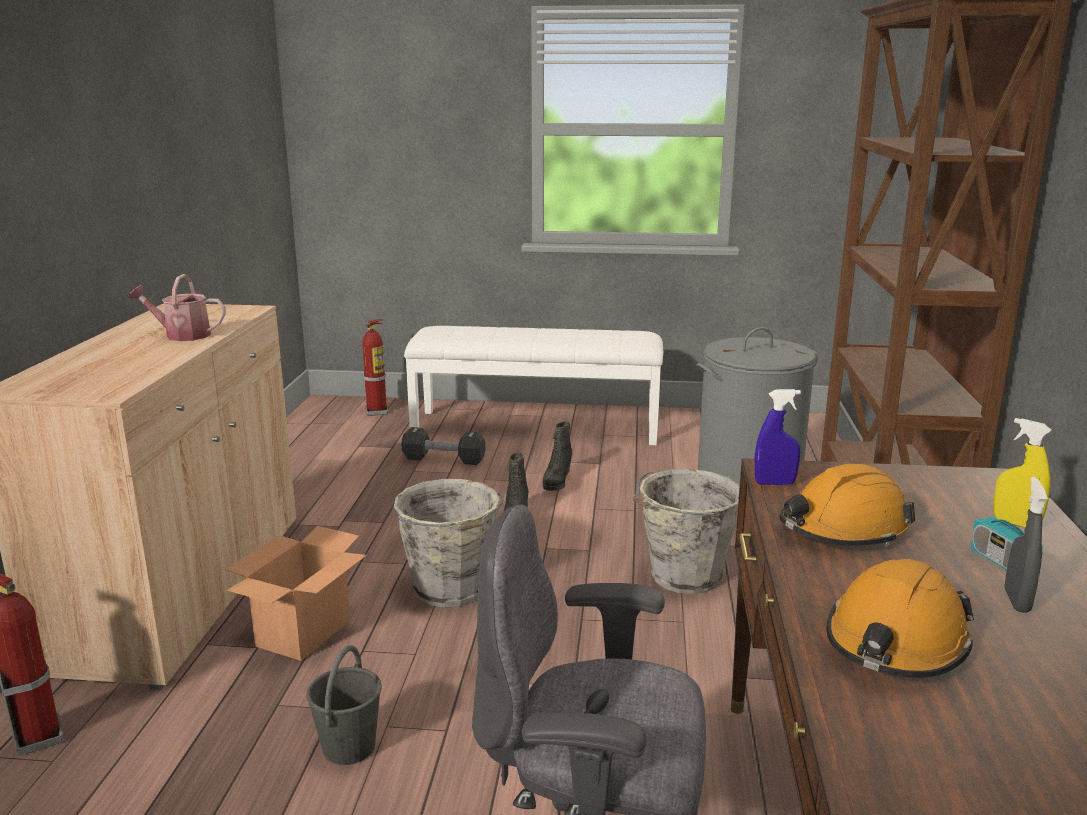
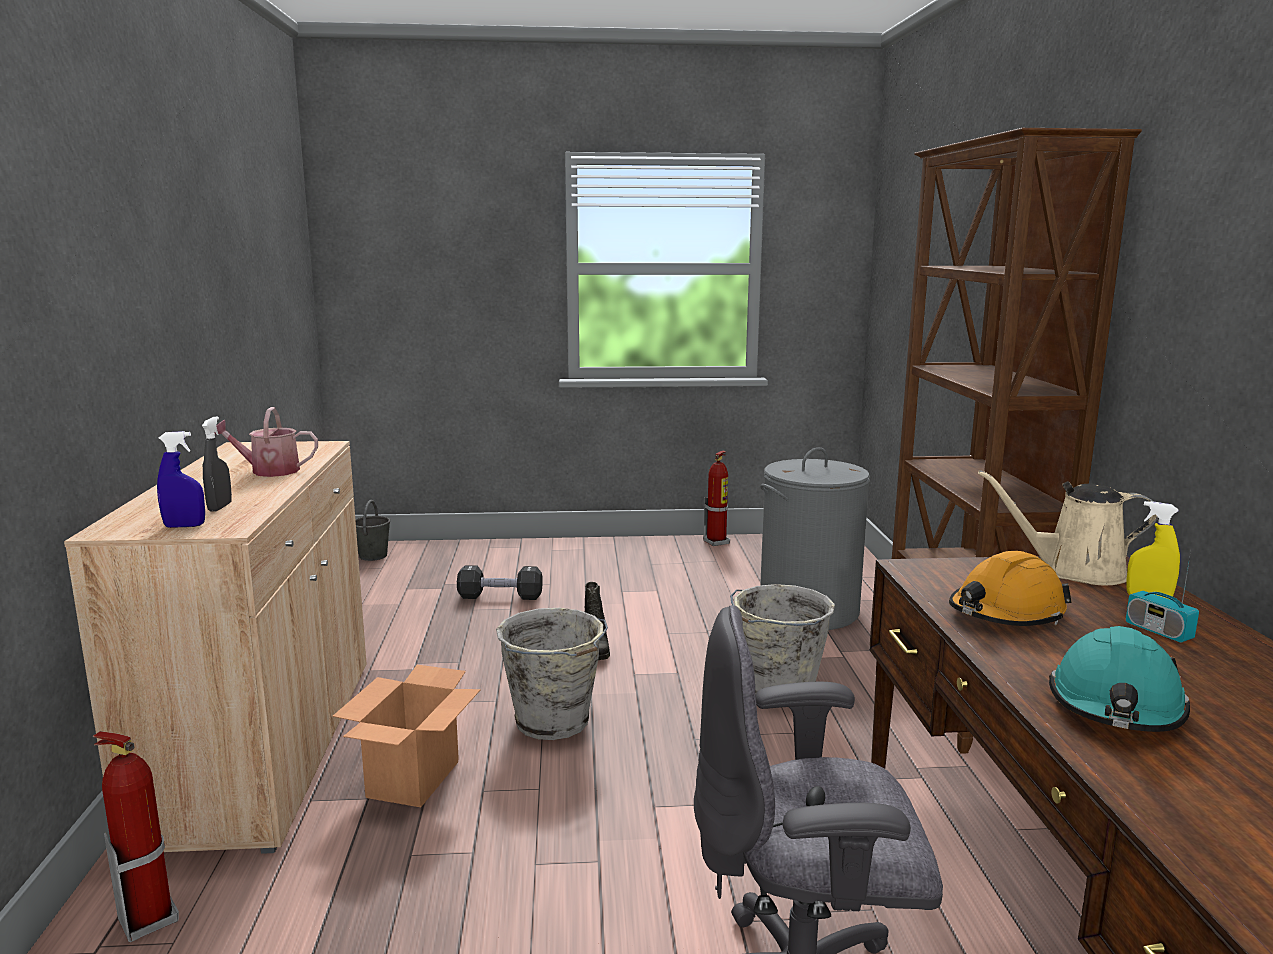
camera: 10 degrees left, 5 degrees down
(349, 746) = (503, 889): grey bucket -> grey bucket (373, 556)
(377, 411) = (414, 554): fire extinguisher -> fire extinguisher (717, 542)
(536, 427) = (582, 560): white bench -> none
(556, 481) = (621, 610): black boot -> none
(774, 483) = (920, 579): blue spray bottle -> blue spray bottle (184, 526)
(895, 644) = (1116, 707): orange hard hat -> turquoise hard hat
(951, 486) = (1074, 571): none -> beige watering can
(1016, 601) = (1192, 662): grey spray bottle -> grey spray bottle (220, 507)

